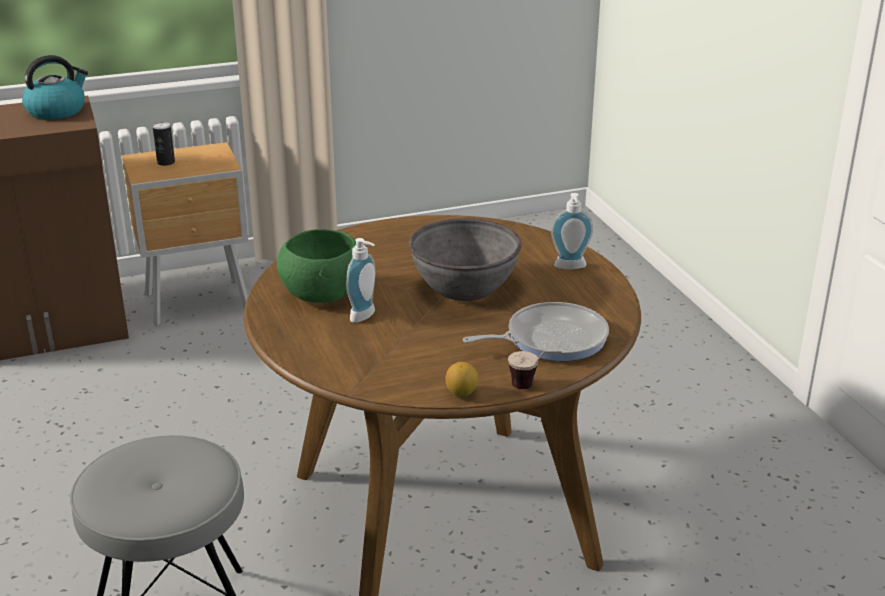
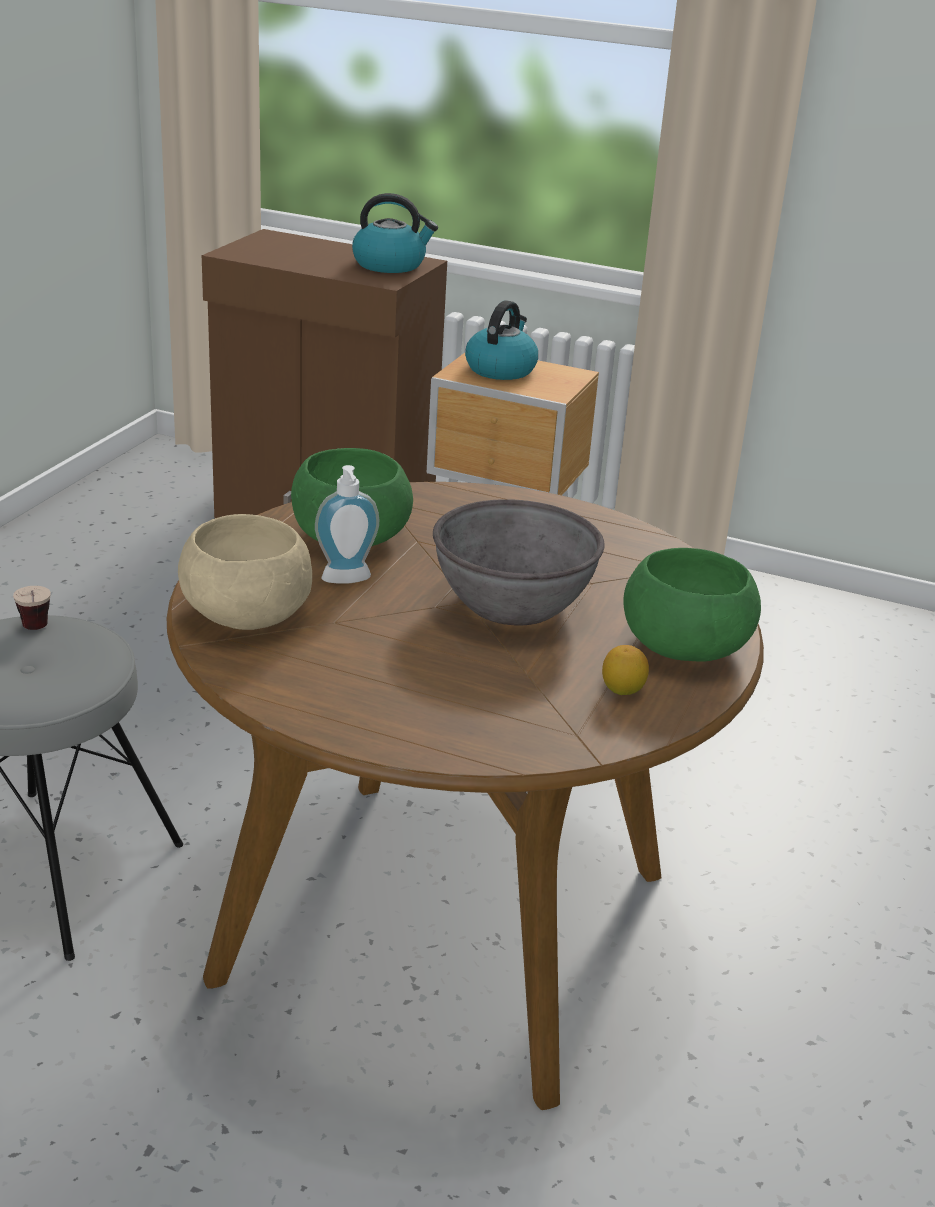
camera: 40 degrees right, 0 degrees up
(166, 162) = (500, 369): can -> kettle
(349, 359) = (247, 613): none -> beige bowl
(461, 393) = (290, 710): lemon -> lemon (622, 690)
(533, 387) = (377, 750): cup -> cup (36, 632)
(550, 339) = (502, 710): frying pan -> none
(570, 267) = (686, 645): soap dispenser -> green bowl

